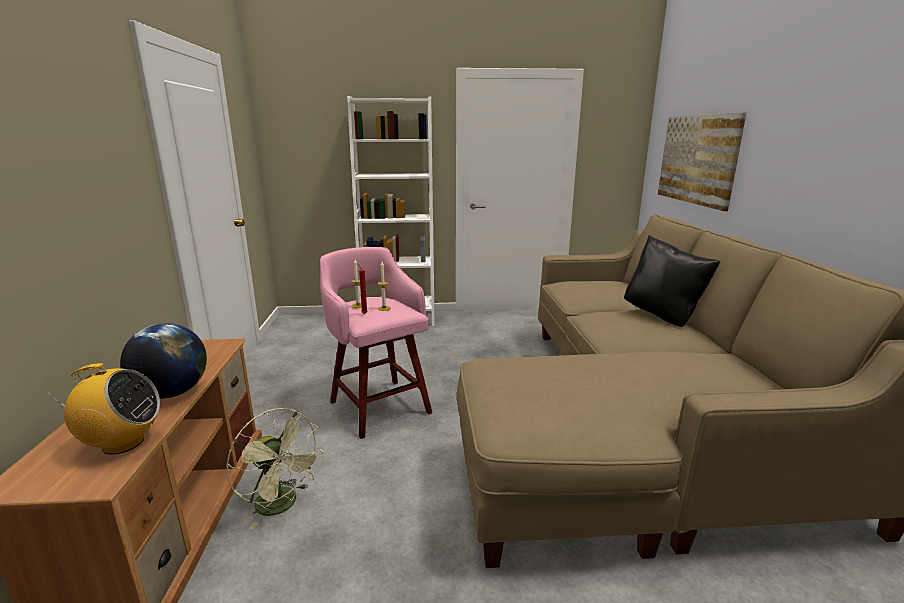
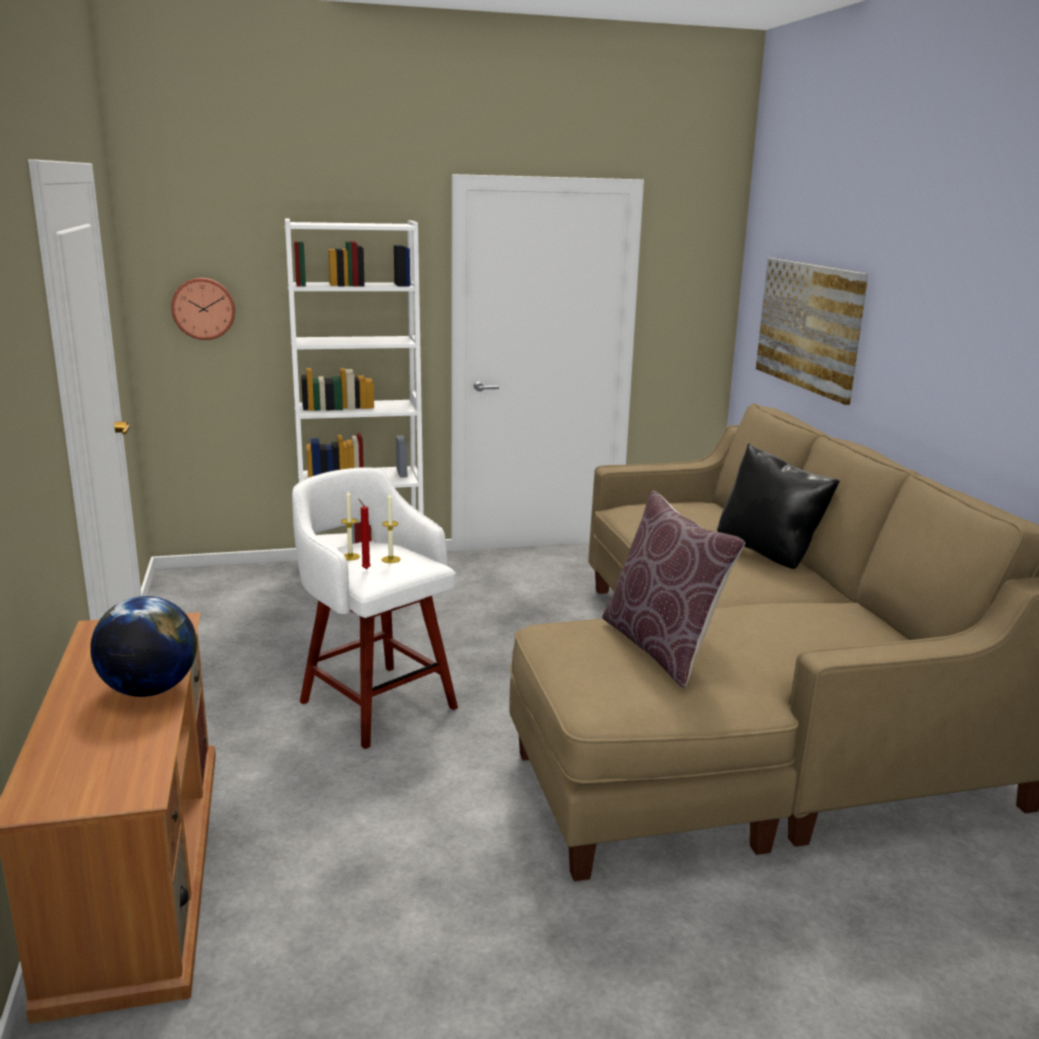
camera: 10 degrees left, 0 degrees up
(122, 443) = (131, 751): radio -> none
(282, 505) = (286, 838): green fan -> none
(303, 155) = (203, 308): none -> wall clock
(379, 405) = (375, 703): pink stool -> white stool
(569, 382) = (661, 647): none -> brown pillow

